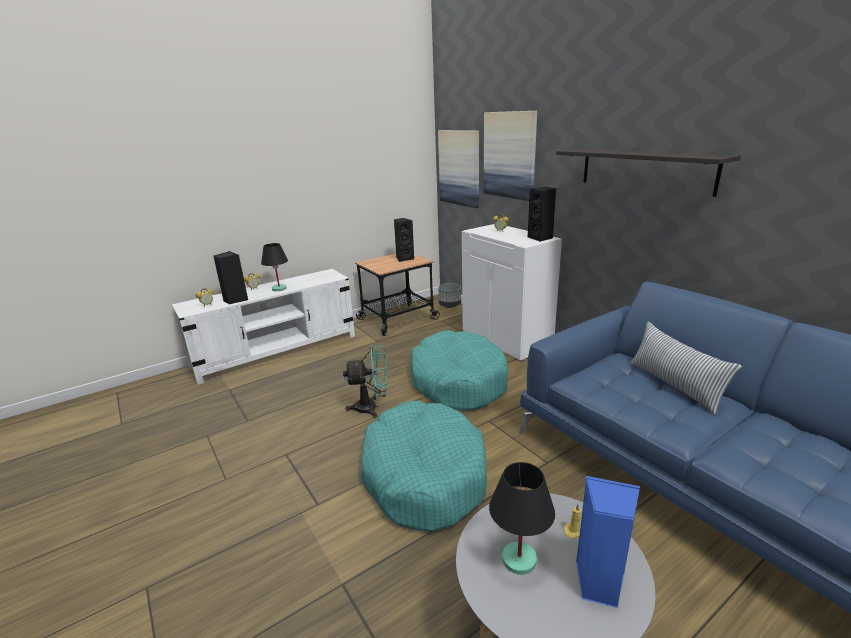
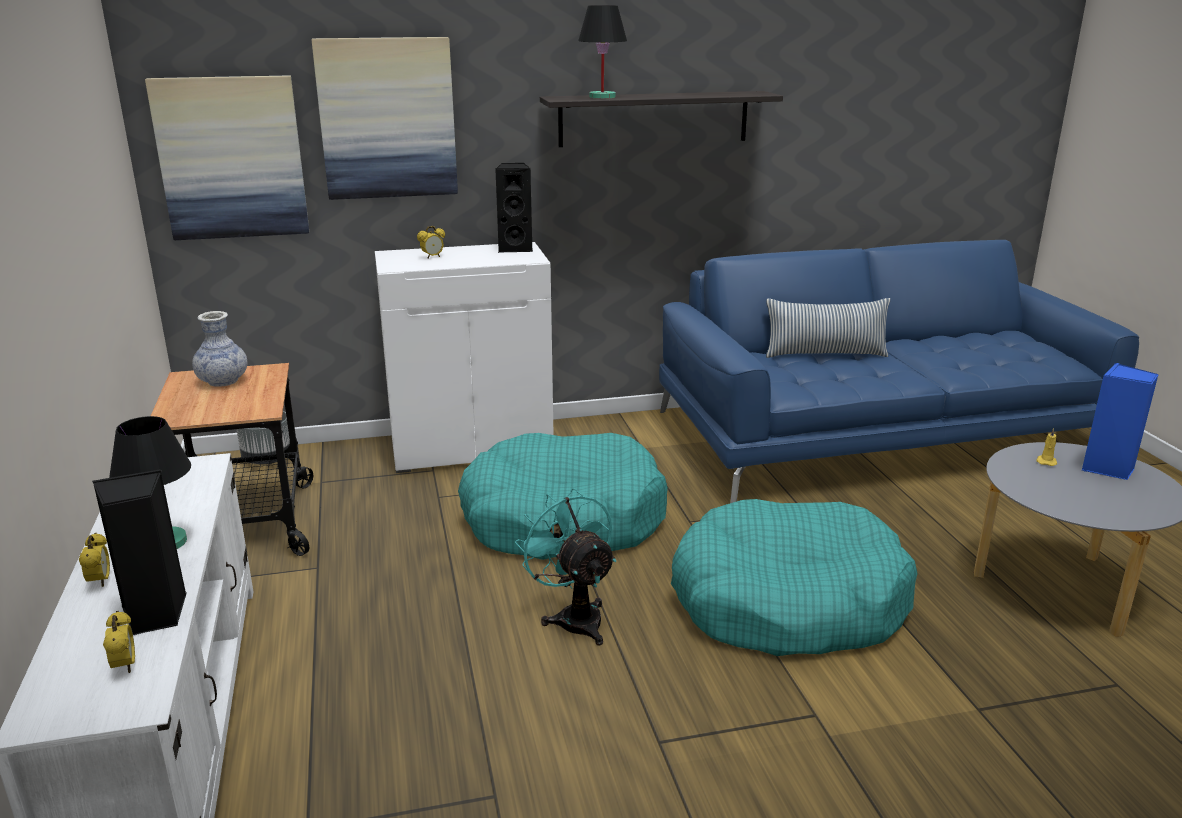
camera: 70 degrees left, 0 degrees up
(372, 407) = (574, 617): turquoise fan -> turquoise fan turned 45 degrees counterclockwise
(404, 259) = (223, 381): black speaker -> vase
(518, 559) = (1084, 495): black table lamp -> black table lamp (602, 97)

